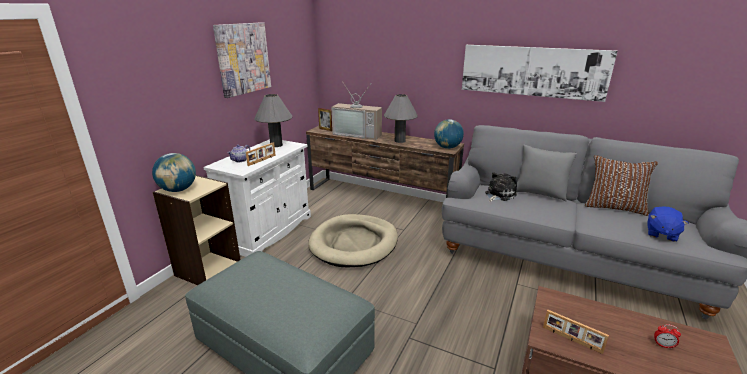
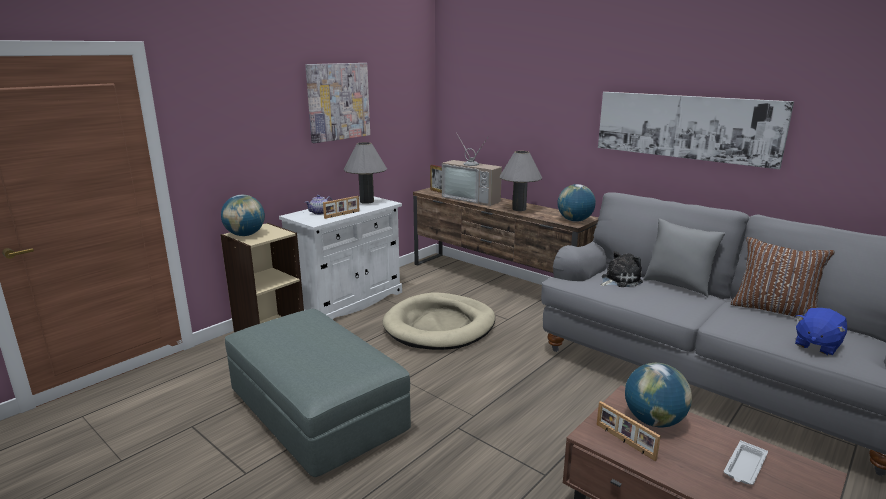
camera: 15 degrees right, 5 degrees down
(580, 315) = (653, 420): none -> globe
(663, 345) = (744, 467): alarm clock -> white tray

